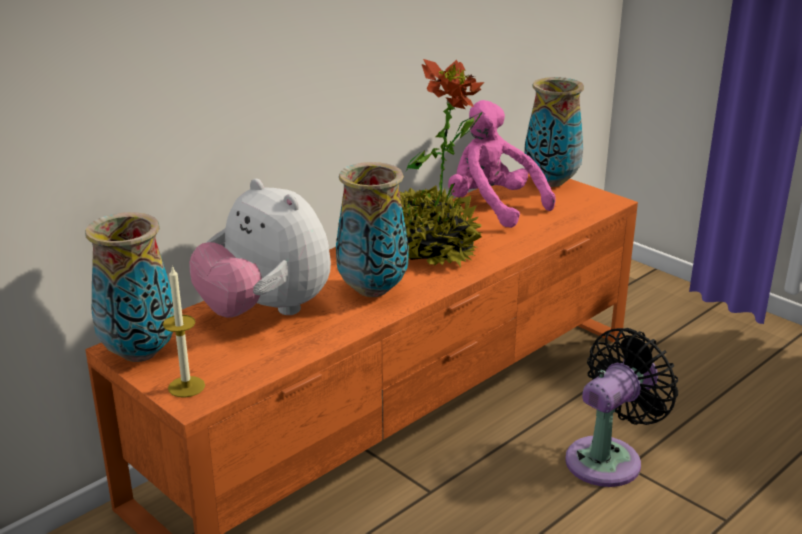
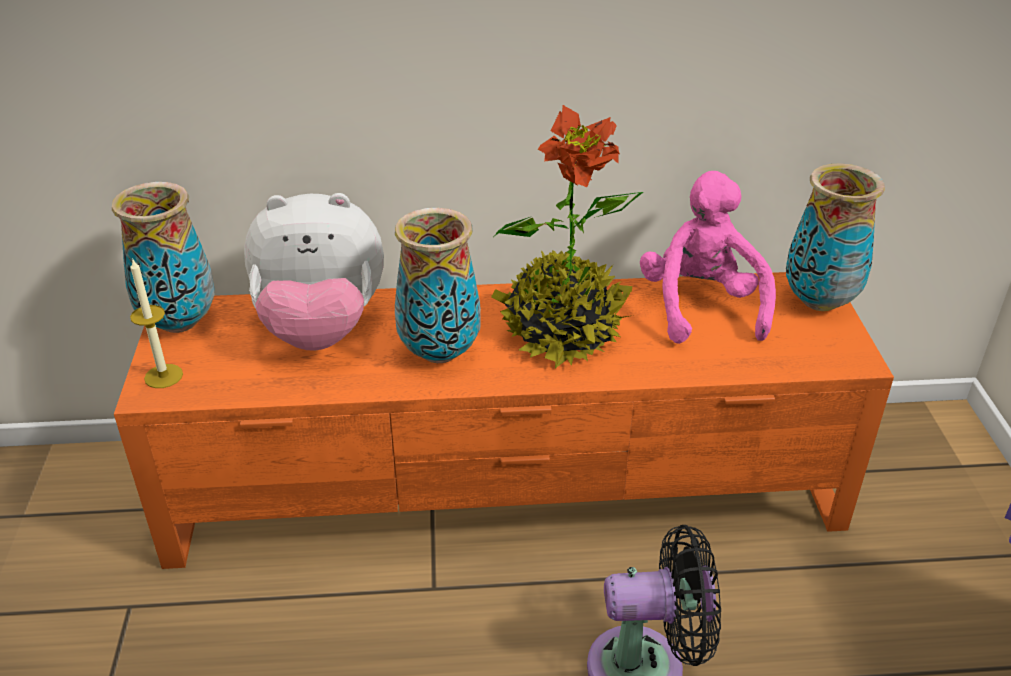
camera: 40 degrees right, 10 degrees up
(265, 311) = (321, 329): plush toy -> plush toy turned 90 degrees counterclockwise

